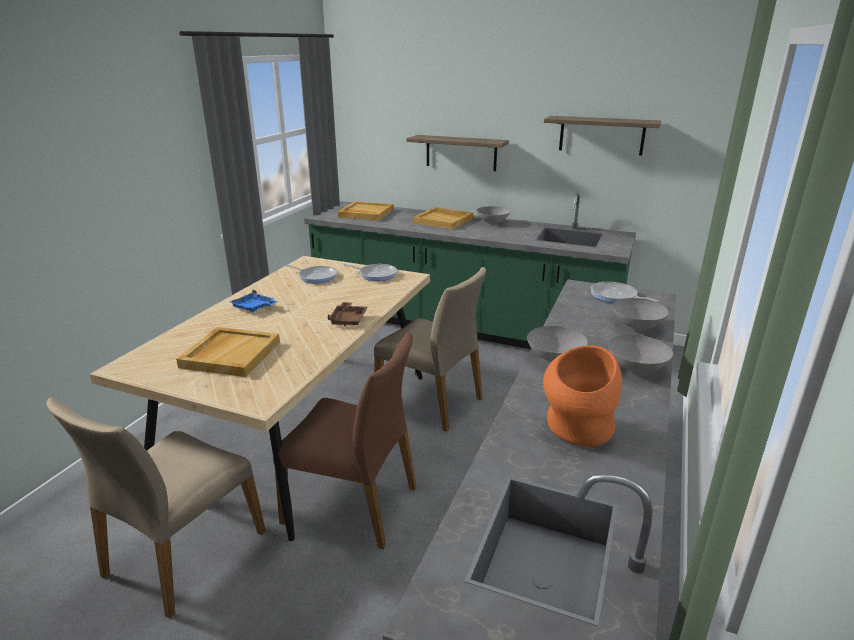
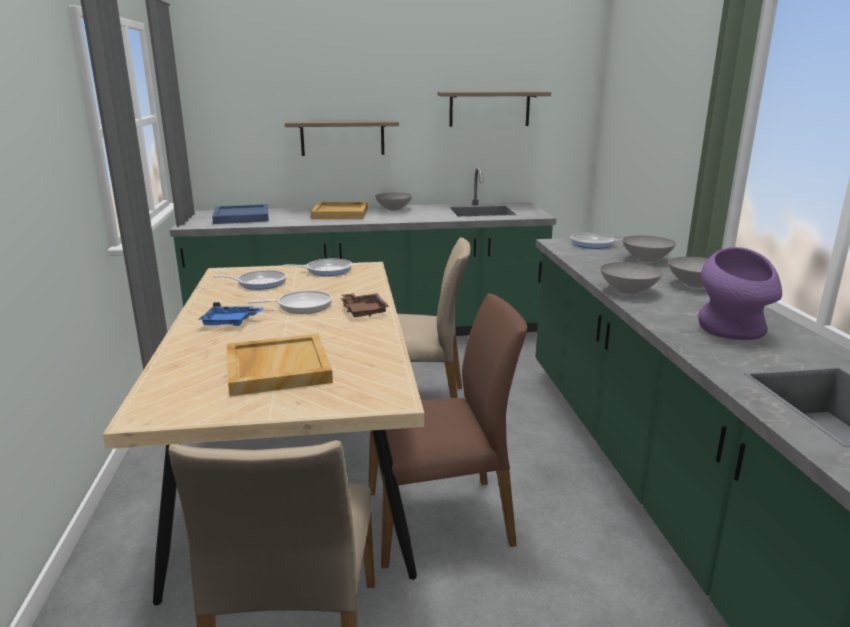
camera: 30 degrees left, 5 degrees down
(314, 304) = (301, 306): none -> frying pan
(365, 213) = (241, 217): beige tray -> blue tray
(577, 431) = (732, 332): orange vase -> purple vase

